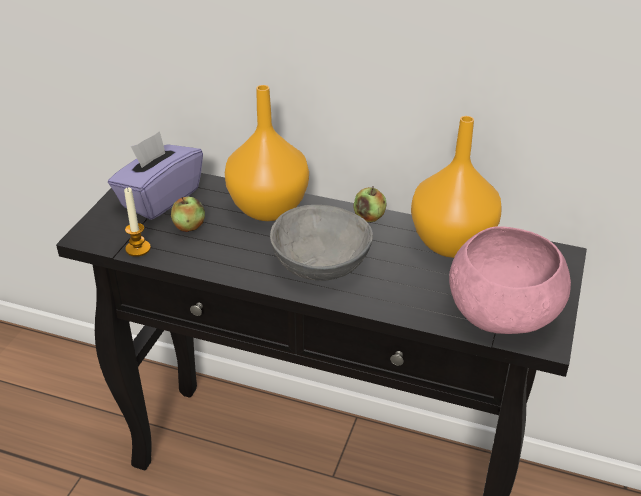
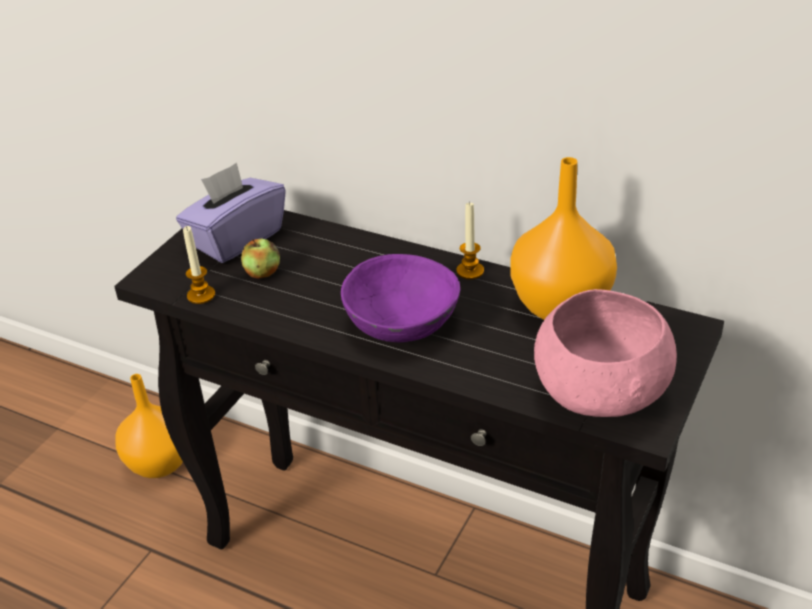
camera: 10 degrees right, 0 degrees up
(267, 207) = (355, 255): orange vase -> orange vase (159, 462)
(319, 264) = (400, 323): grey bowl -> purple bowl
(369, 217) = (470, 271): apple -> candle

